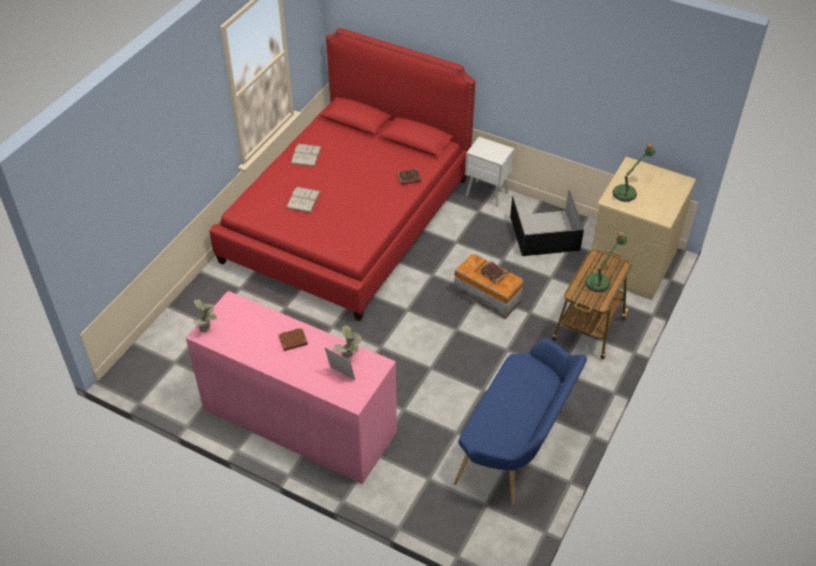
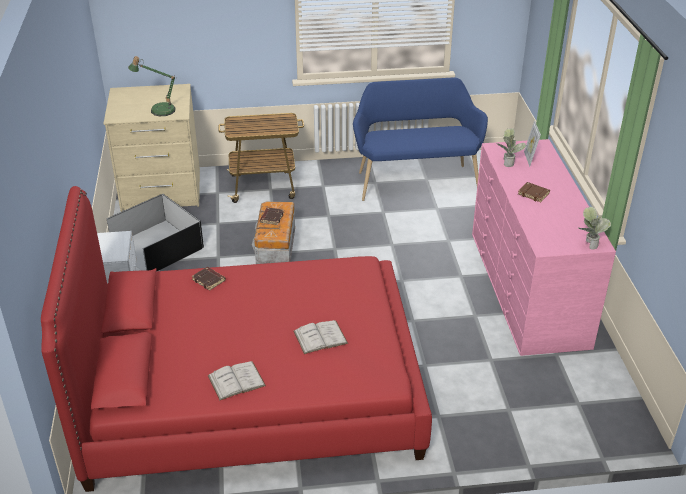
camera: 125 degrees left, 10 degrees down
(600, 281) = (261, 124): table lamp -> none

